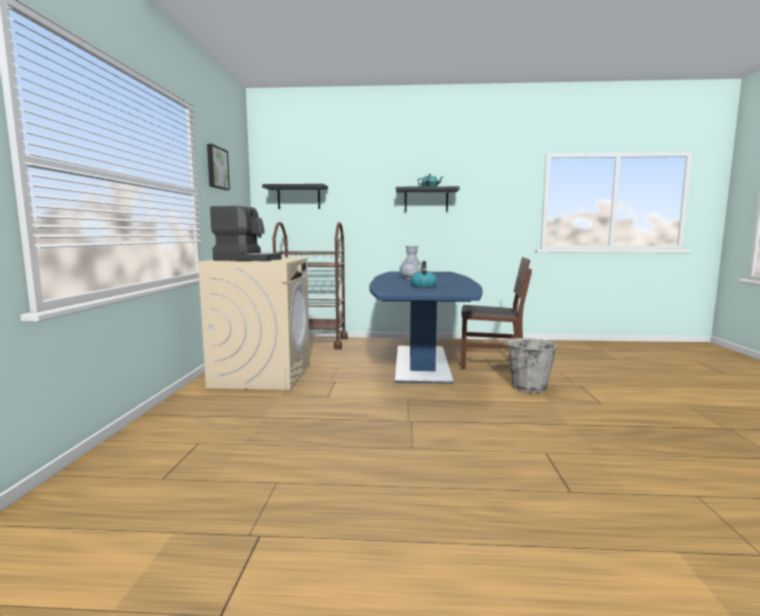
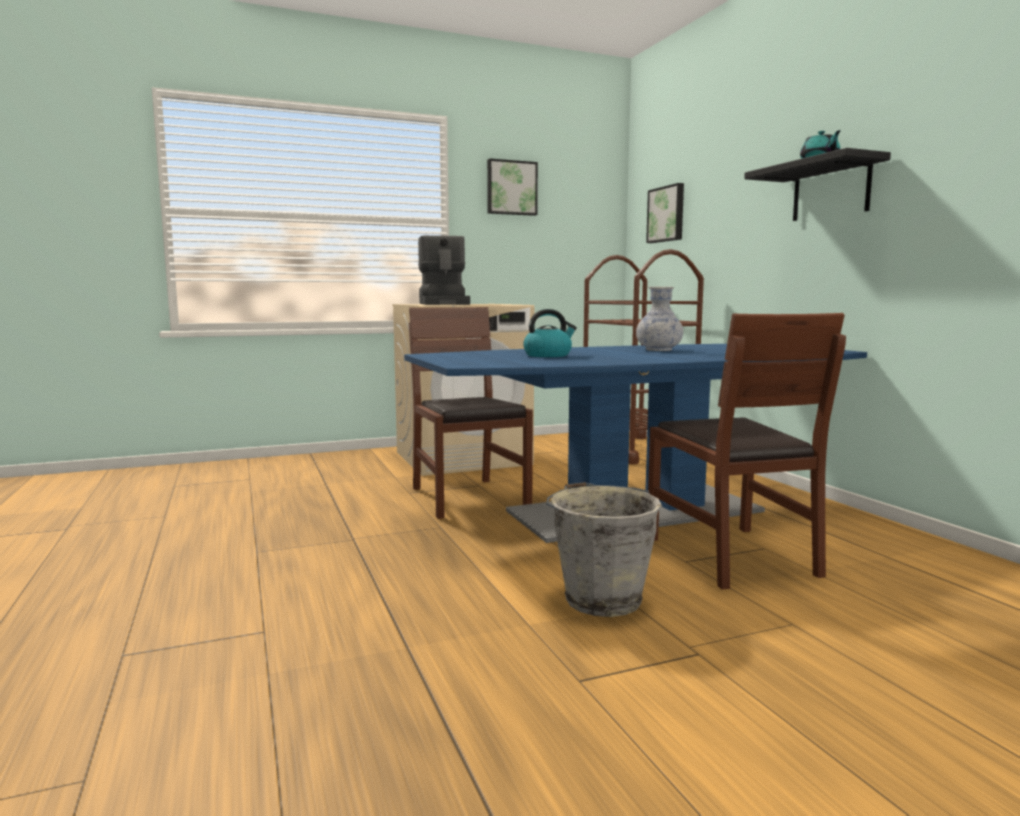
camera: 65 degrees right, 0 degrees up
(298, 197) = (667, 214): black shelf -> picture
(358, 386) = (467, 497): none -> brown chair

